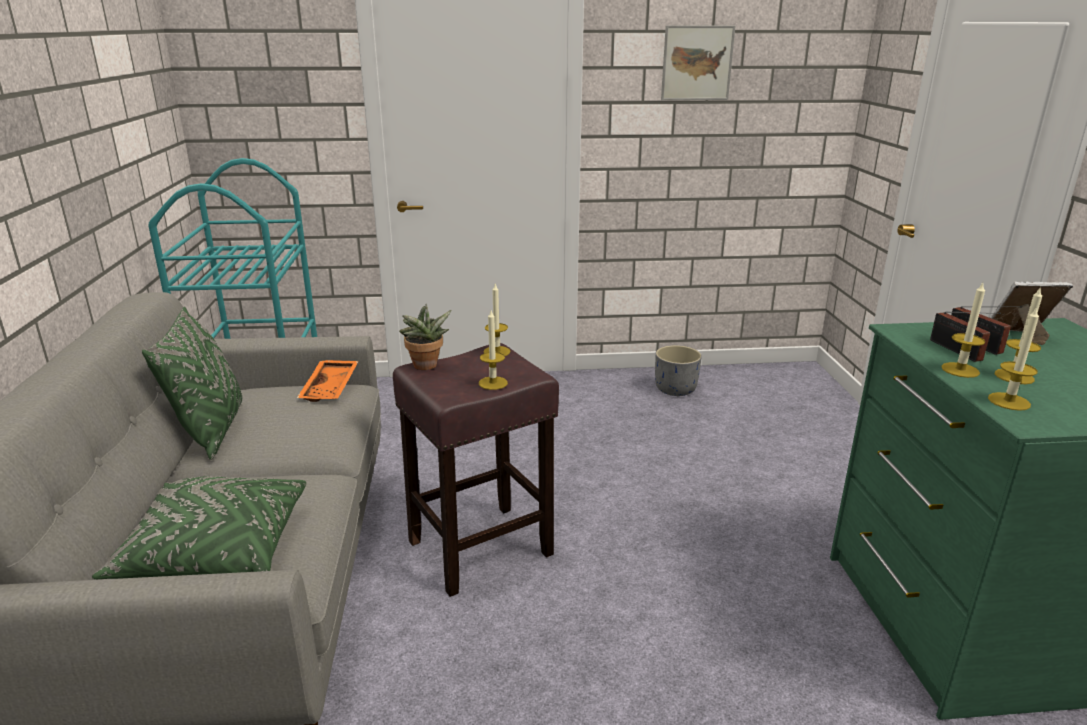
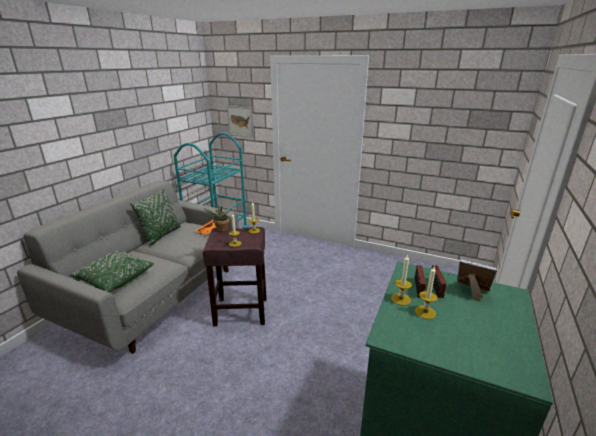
camera: 30 degrees right, 0 degrees up
(676, 389) = (393, 269): grey planter -> none
(697, 63) = (424, 105): picture -> picture (240, 121)
(1009, 401) = (396, 324): candle -> none

